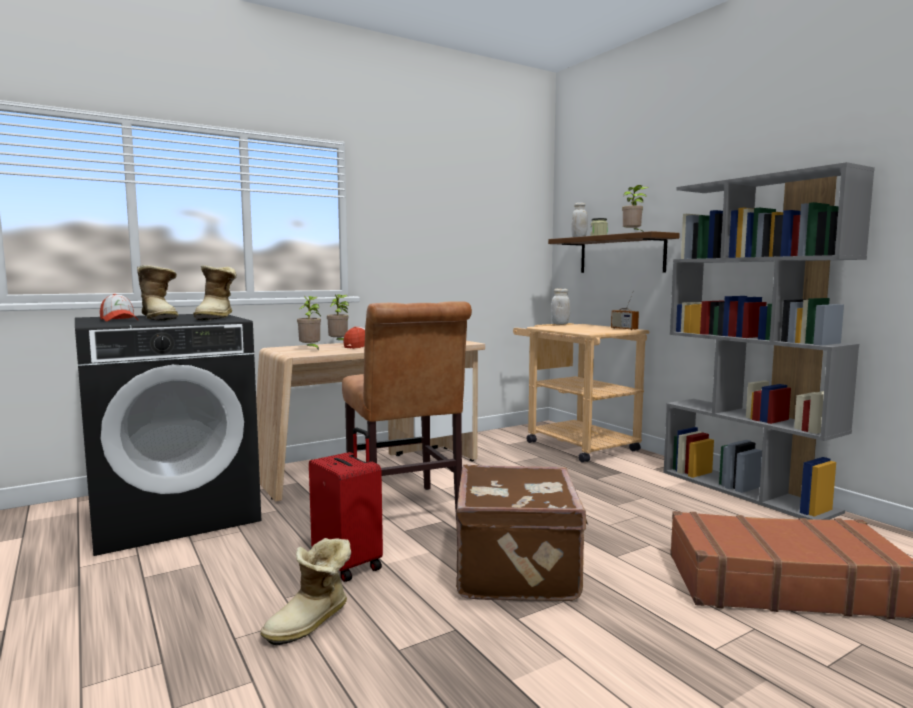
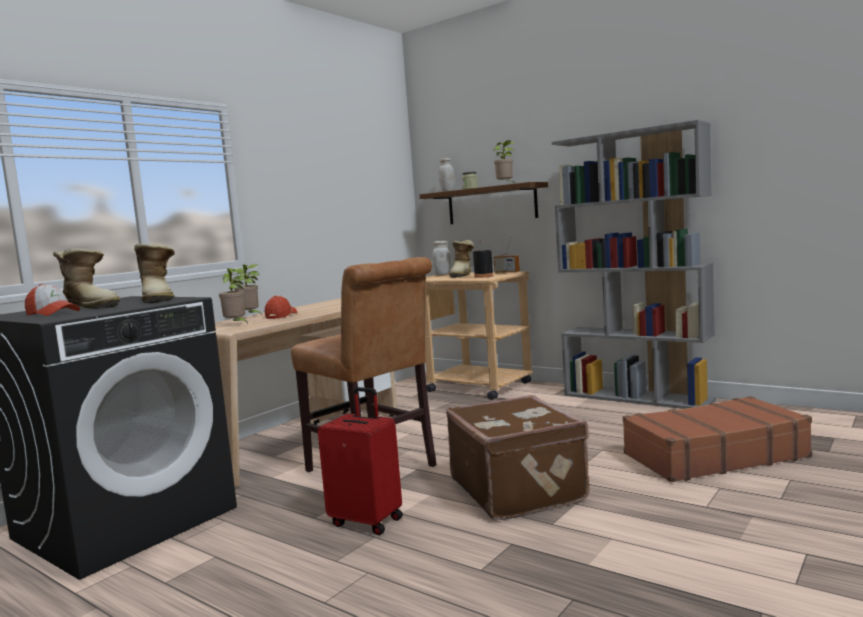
camera: 20 degrees left, 0 degrees up
(311, 623) = (383, 572): boot -> boot (463, 275)
(592, 330) = (483, 276): none -> black bottle

